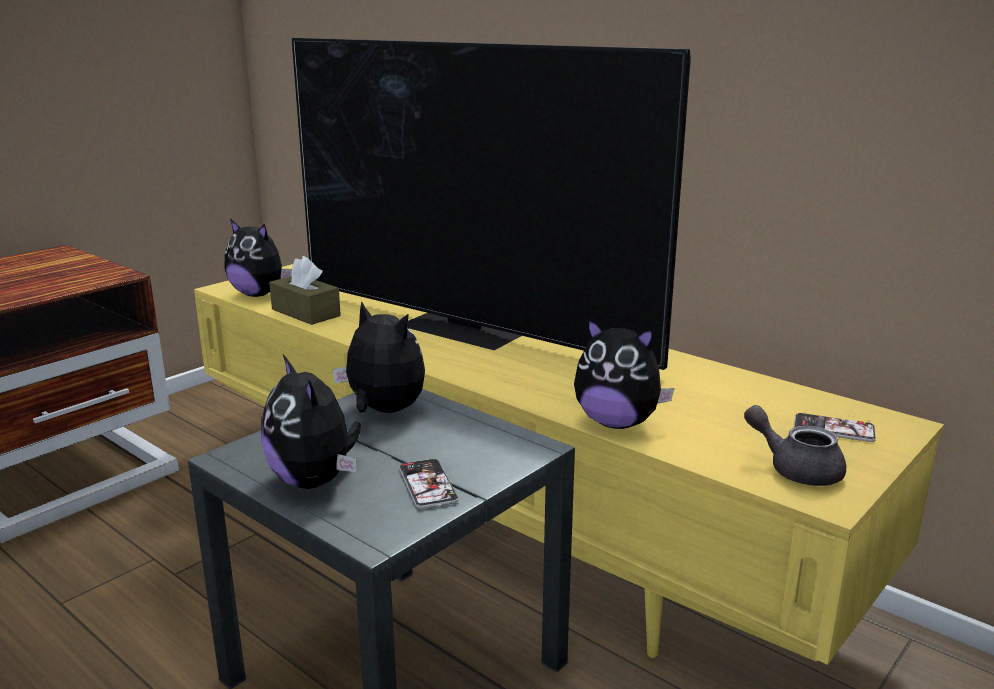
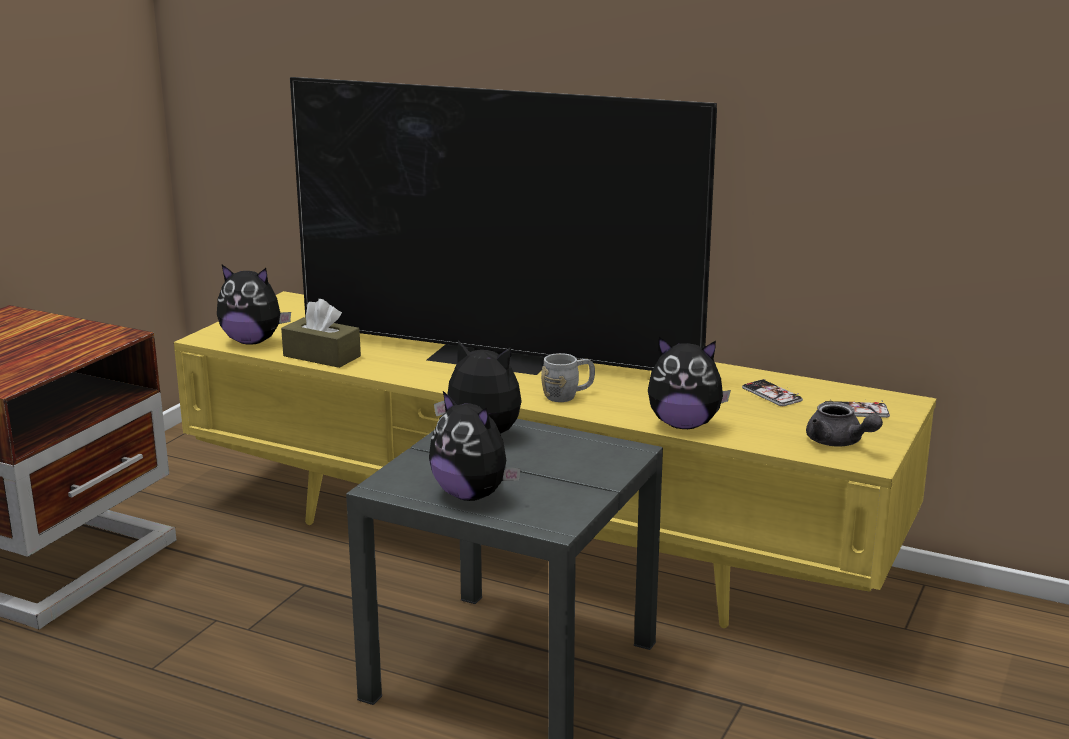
camera: 15 degrees left, 0 degrees up
(428, 485) = (566, 487): phone -> phone (771, 394)
(510, 375) = (568, 395): none -> grey mug
(796, 468) = (839, 443): grey teapot -> grey teapot turned 150 degrees counterclockwise

